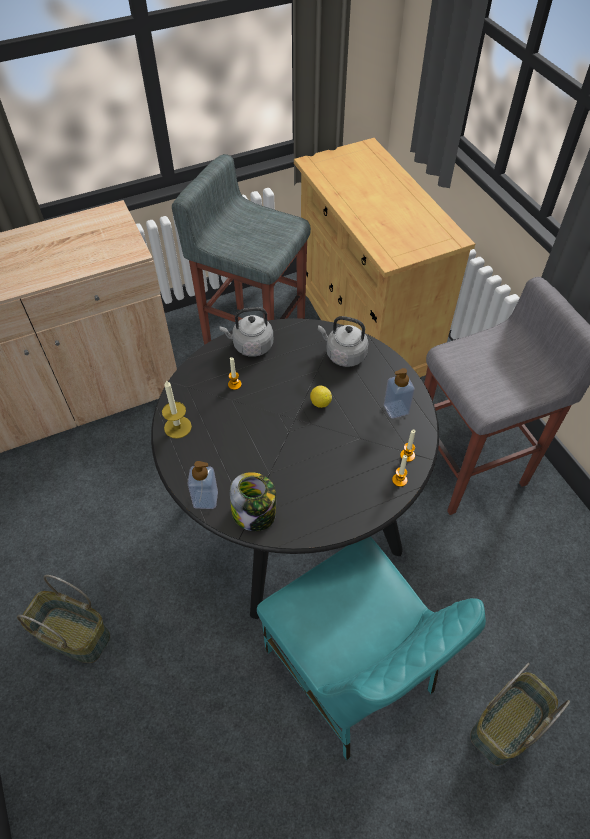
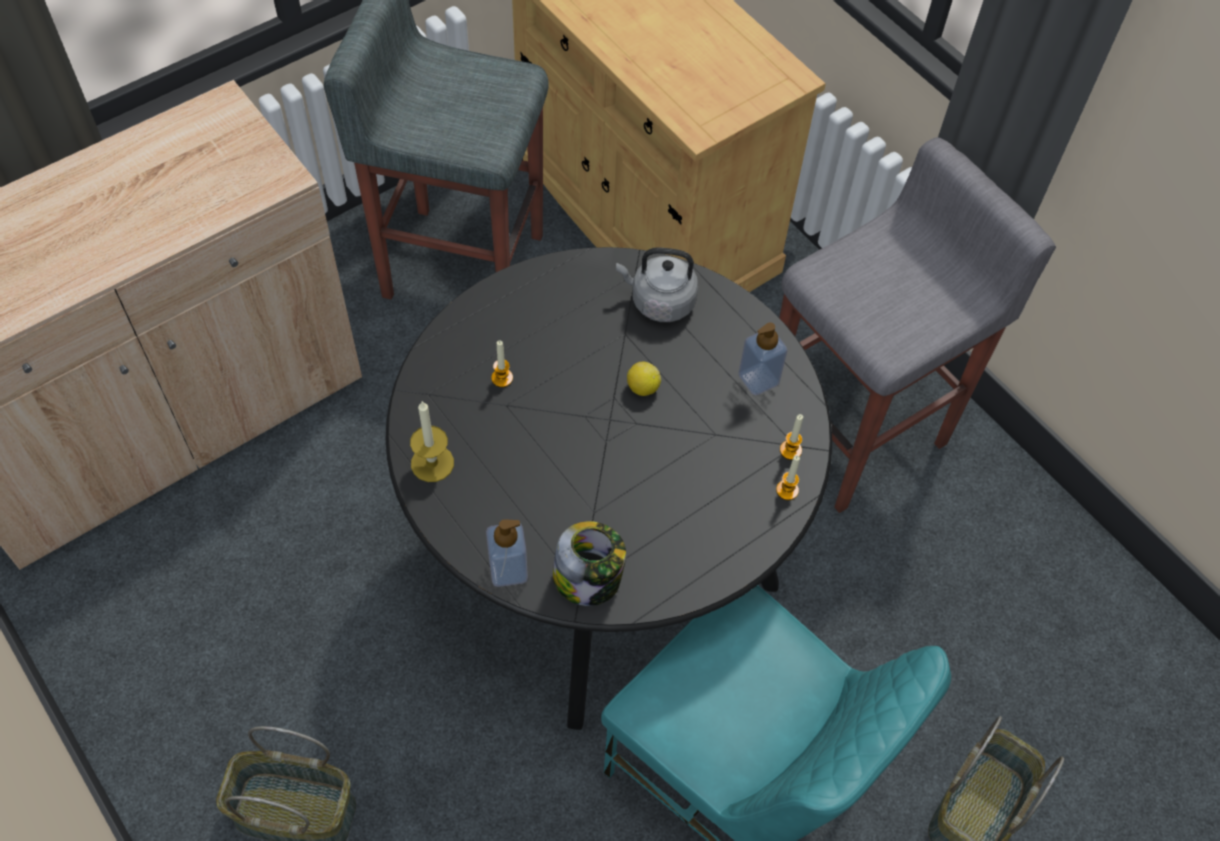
camera: 15 degrees left, 5 degrees up
(250, 346) = (510, 308): grey kettle -> none

